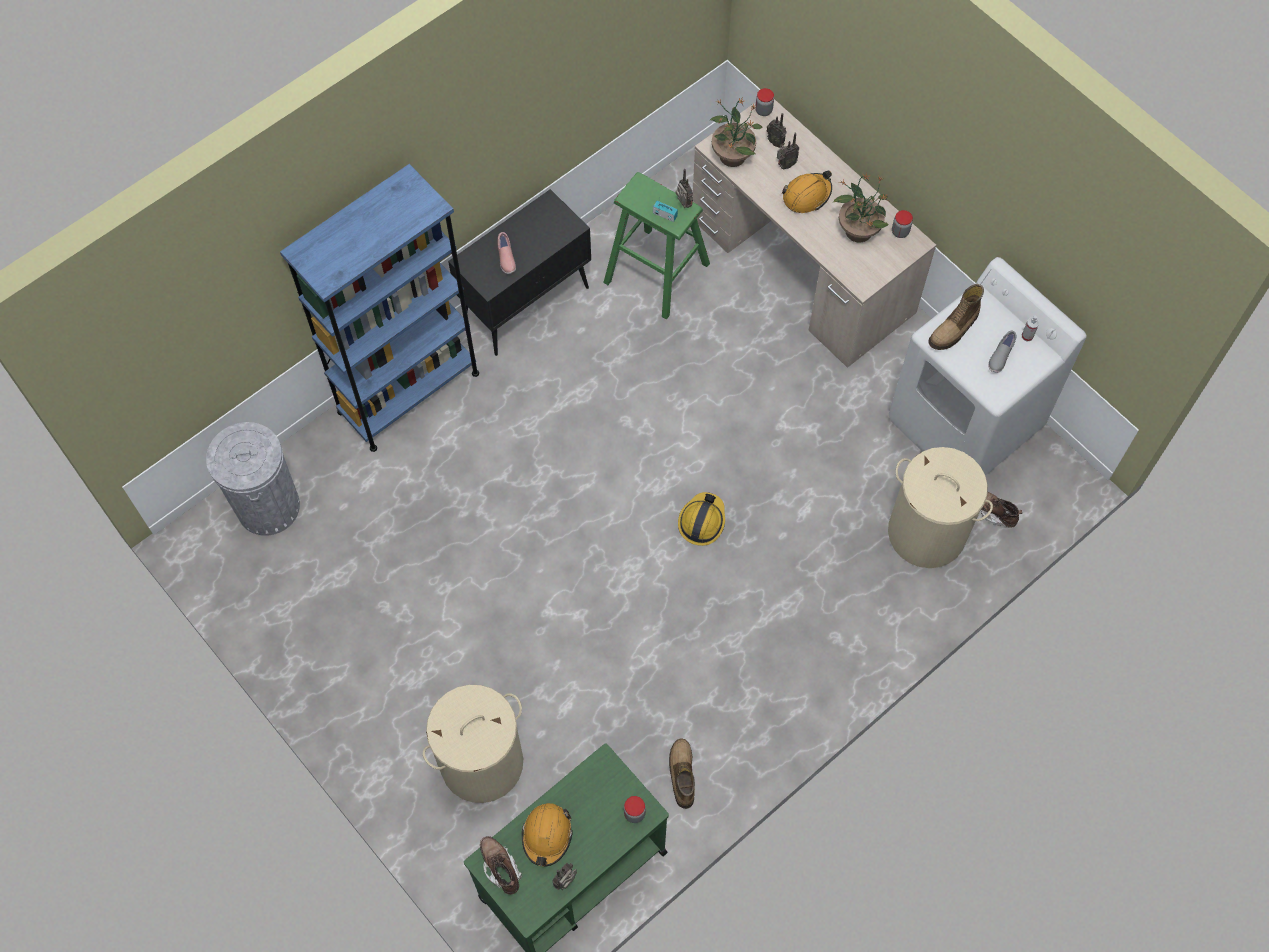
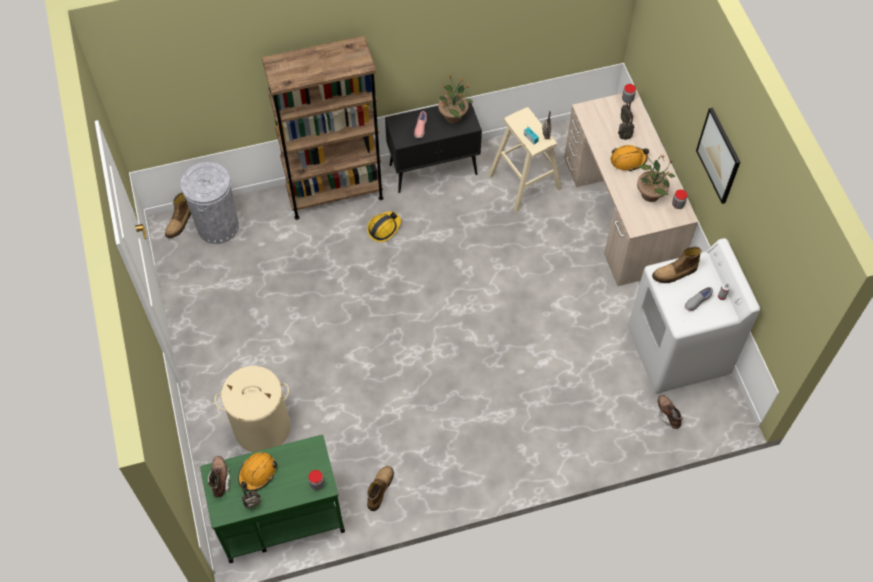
camera: 25 degrees right, 5 degrees down
(210, 524) = (179, 223): none -> boot
(408, 392) = (335, 193): blue bookcase -> brown bookcase
(656, 273) = (524, 182): green stool -> beige stool
(702, 521) = (473, 342): hard hat -> hard hat (384, 228)
(732, 155) = (593, 118): potted plant -> potted plant (453, 115)
(926, 533) = (616, 409): beige laundry basket -> none
(955, 151) = (719, 155): none -> picture

